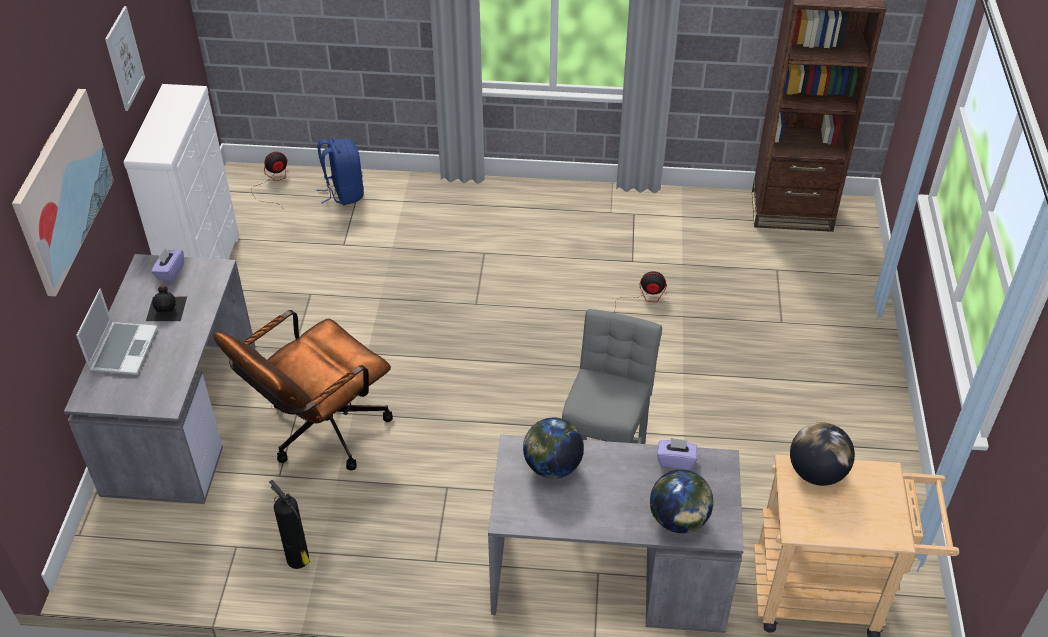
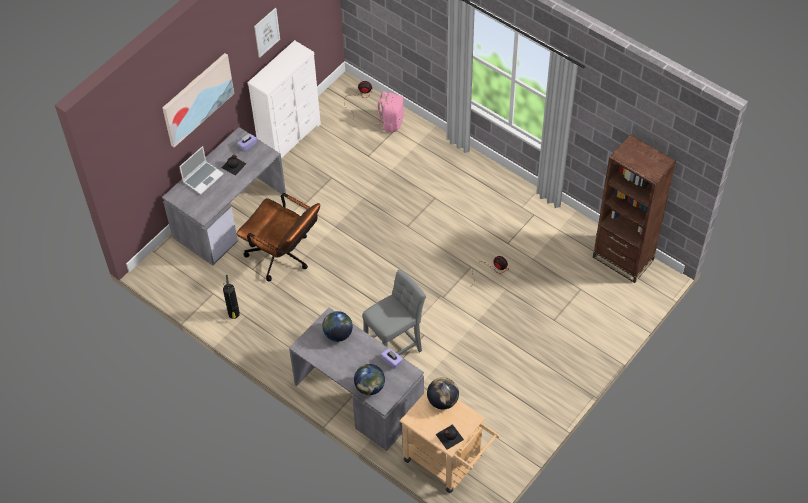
camera: 35 degrees right, 10 degrees up
(319, 433) = (283, 257): brown office chair -> brown office chair turned 135 degrees counterclockwise
(343, 193) = (391, 122): blue backpack -> pink backpack
(881, 521) = (449, 436): none -> black bottle

